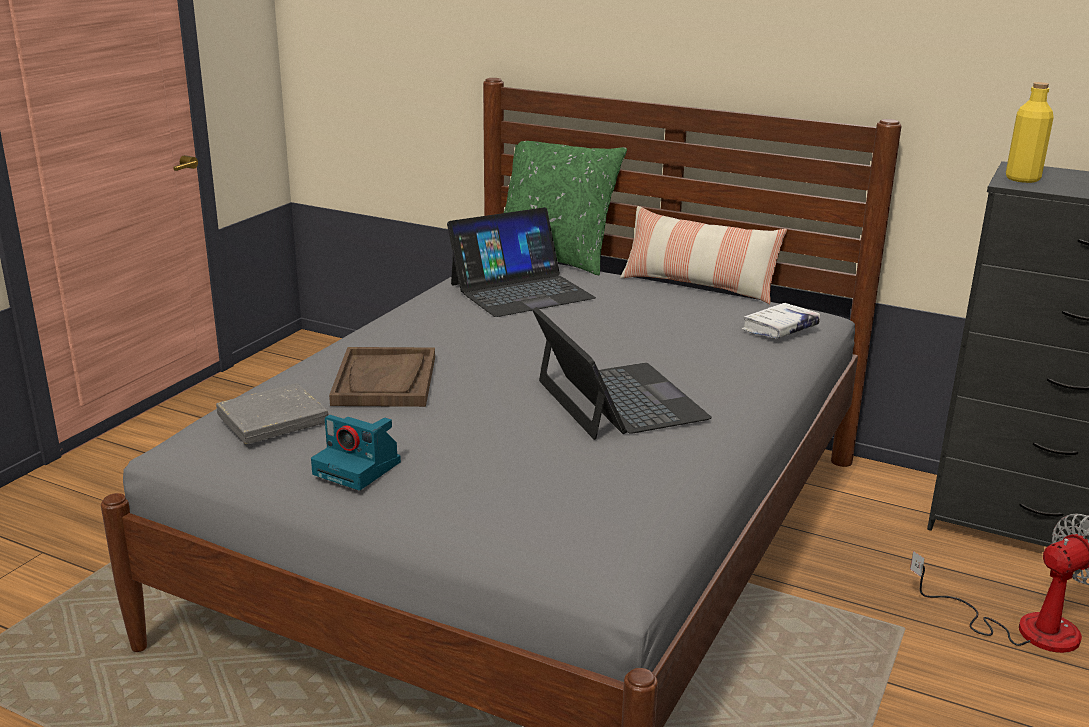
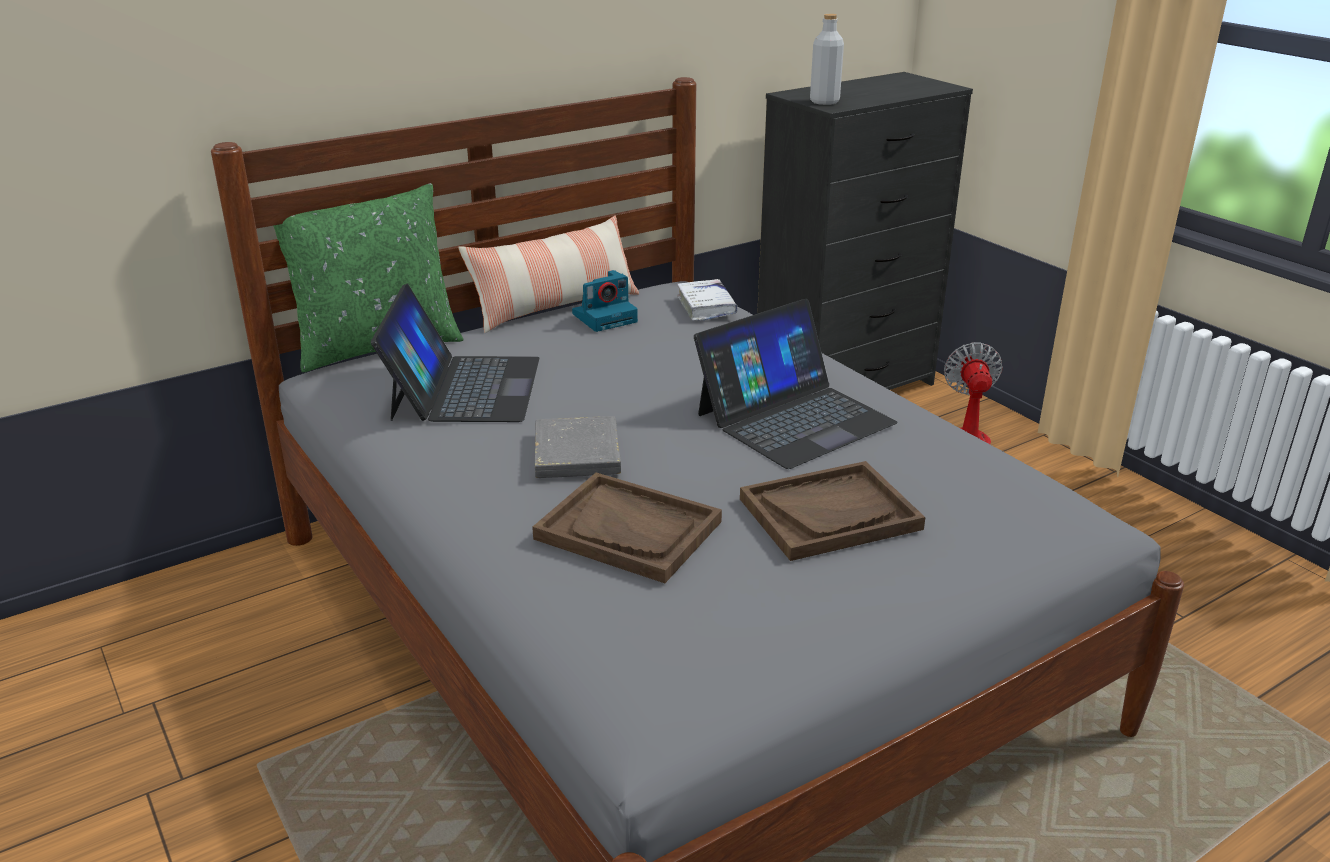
camera: 60 degrees left, 5 degrees up
(273, 420) = (666, 634): grey book -> grey book (577, 454)
(359, 468) = (836, 601): camera -> camera (605, 317)
(478, 442) = (830, 514): none -> brown tray
(618, 400) = (794, 418): laptop -> laptop turned 135 degrees clockwise
(1022, 179) = (824, 102): yellow bottle -> grey bottle

